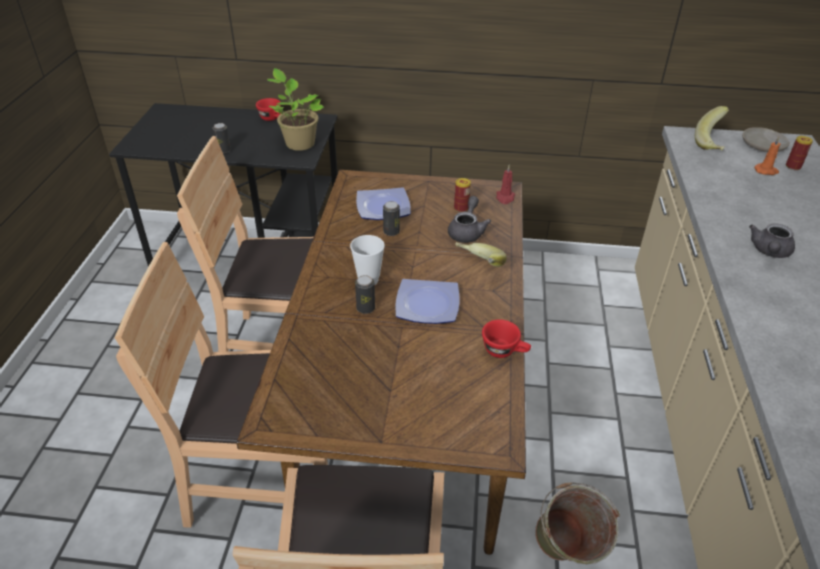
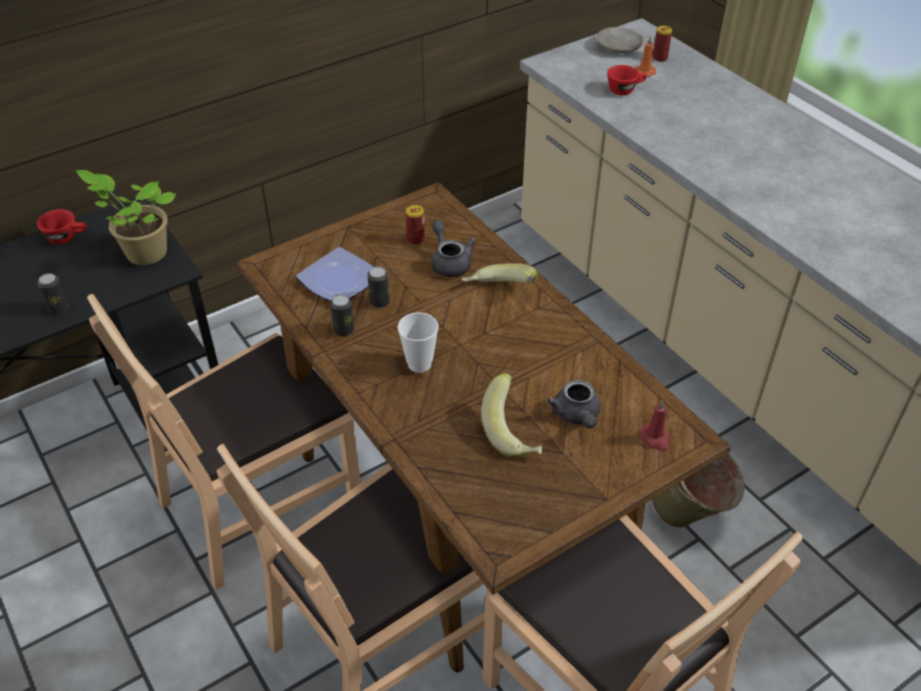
camera: 40 degrees left, 5 degrees up
(365, 308) = (451, 393): can -> can (344, 330)
(428, 304) = (500, 354): plate -> none
(504, 351) = (609, 357): red cup -> red cup (625, 90)
(505, 198) = (443, 207): red candle -> red candle (655, 439)
(713, 143) = (579, 61): banana -> banana (514, 432)
(769, 252) = (722, 152): grey teapot -> grey teapot (577, 416)

